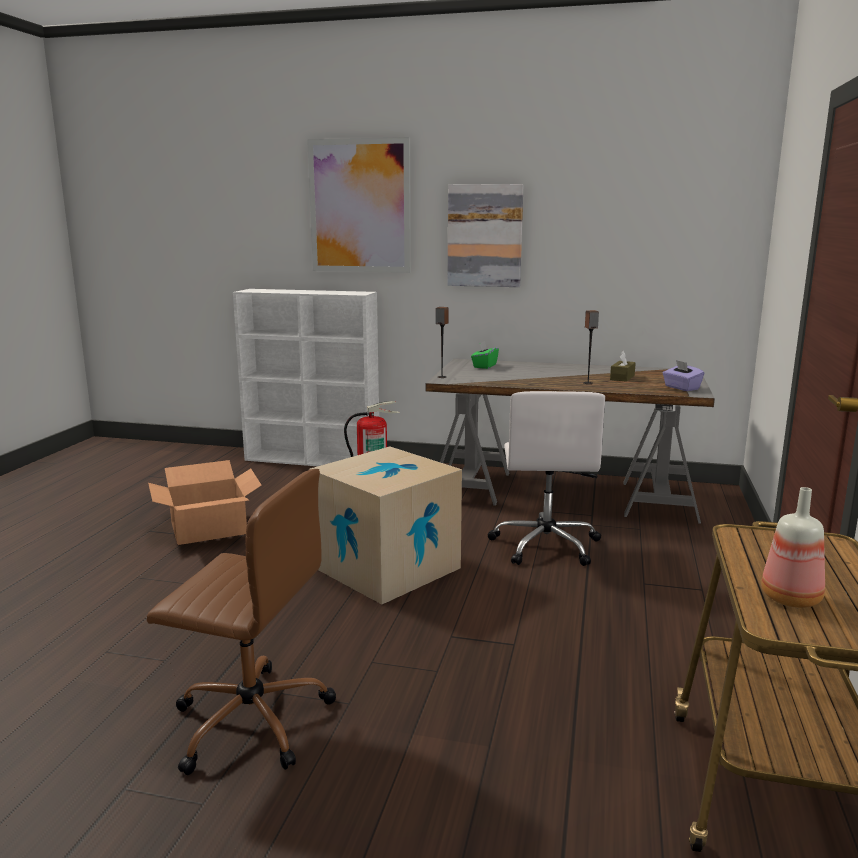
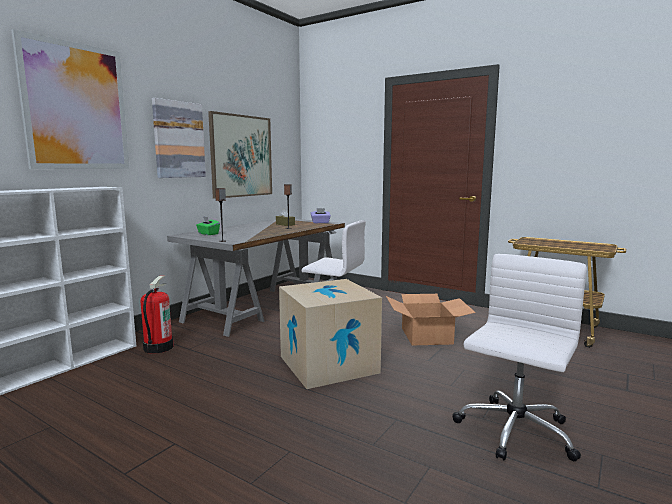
camera: 70 degrees left, 5 degrees down
(209, 528) = (168, 432): cardboard box -> cardboard box (427, 336)
(249, 720) = (514, 432): brown office chair -> white office chair
(600, 257) = (241, 156): none -> picture
(792, 598) = (580, 247): bottle -> none

